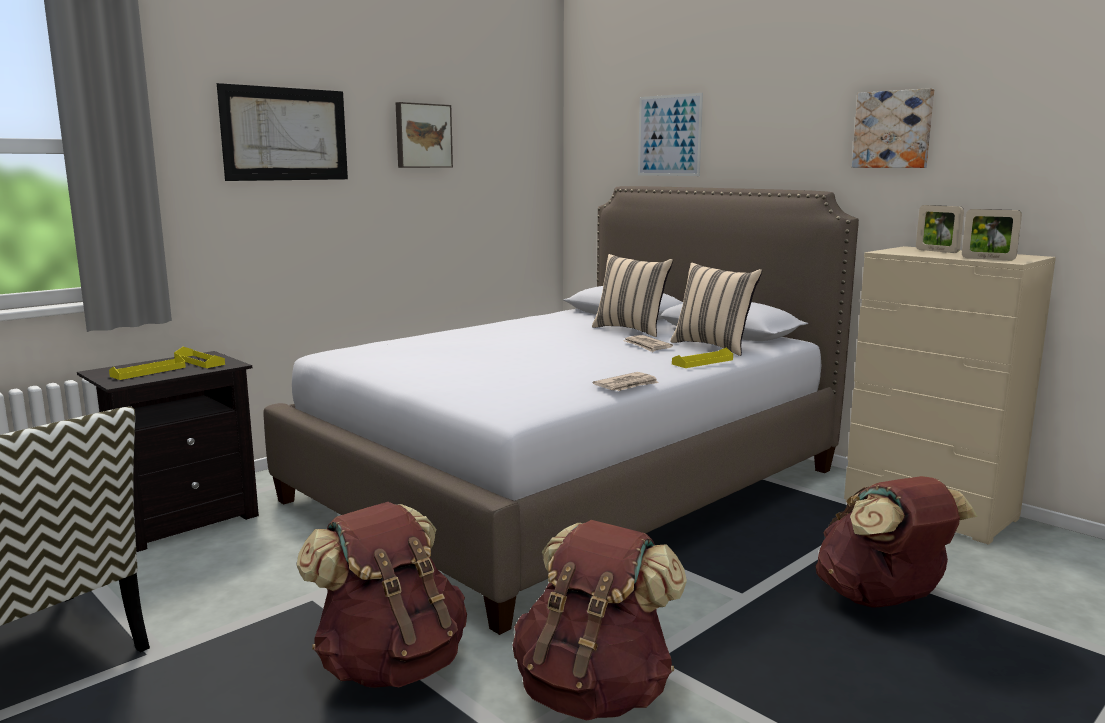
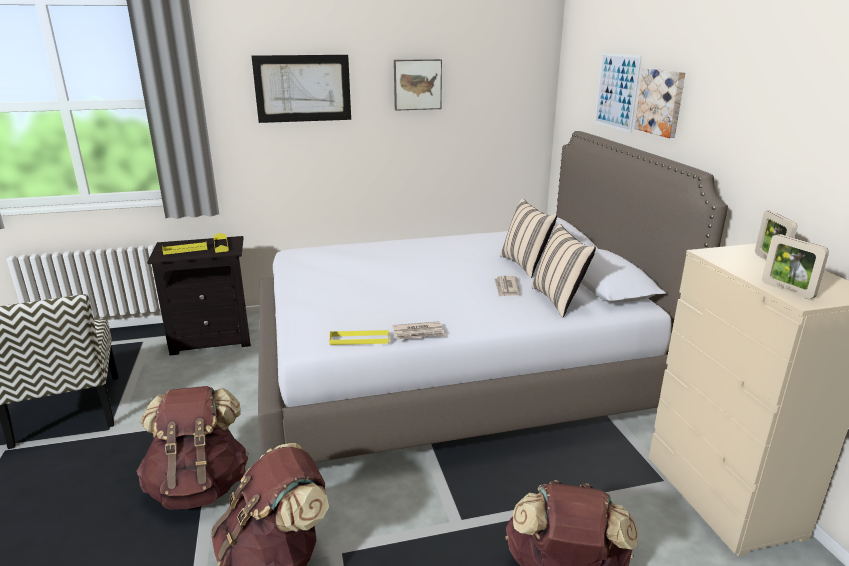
camera: 30 degrees right, 10 degrees up
(702, 362) = (518, 318): yellow tray -> yellow tray (359, 339)
(893, 129) = (774, 120): picture -> picture (661, 102)

